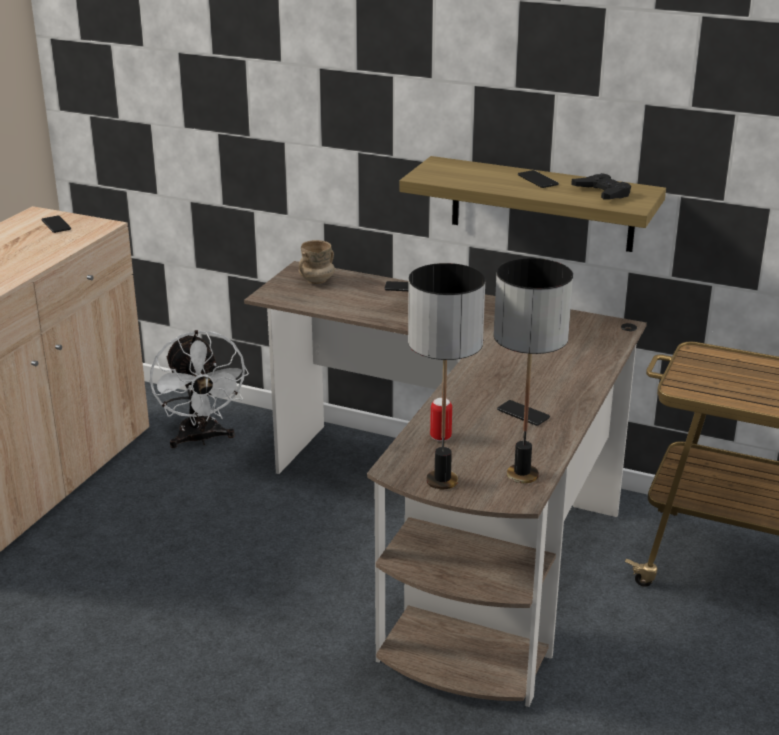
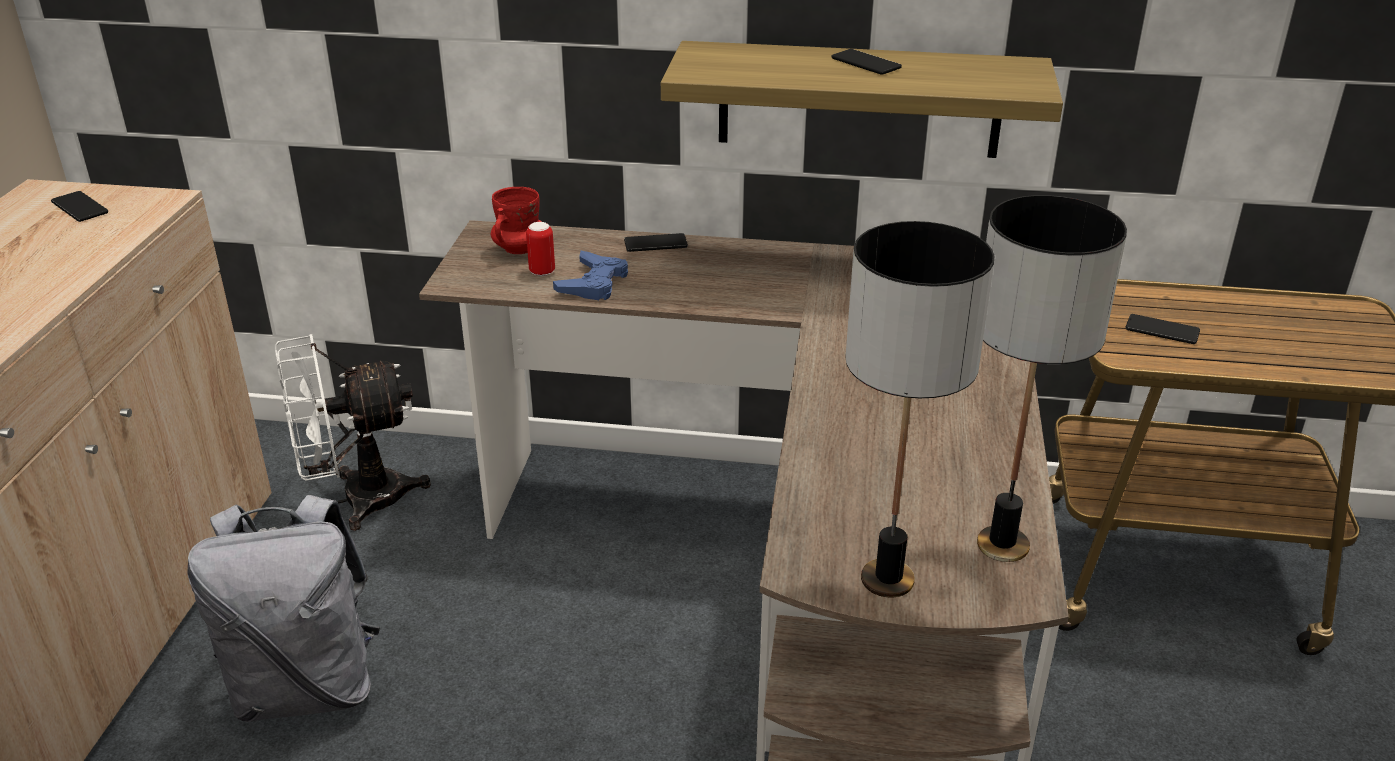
camera: 15 degrees left, 5 degrees up
(138, 536) = (307, 687): none -> grey backpack
(201, 439) = (357, 499): white fan -> white fan turned 105 degrees clockwise
(317, 281) = (520, 249): beige mug -> red mug
(353, 306) = (593, 283): none -> blue game controller
(440, 437) = (841, 496): can -> can (542, 272)
(523, 414) = (939, 432): phone -> phone (1162, 330)
(602, 192) = (972, 74): black game controller -> none

